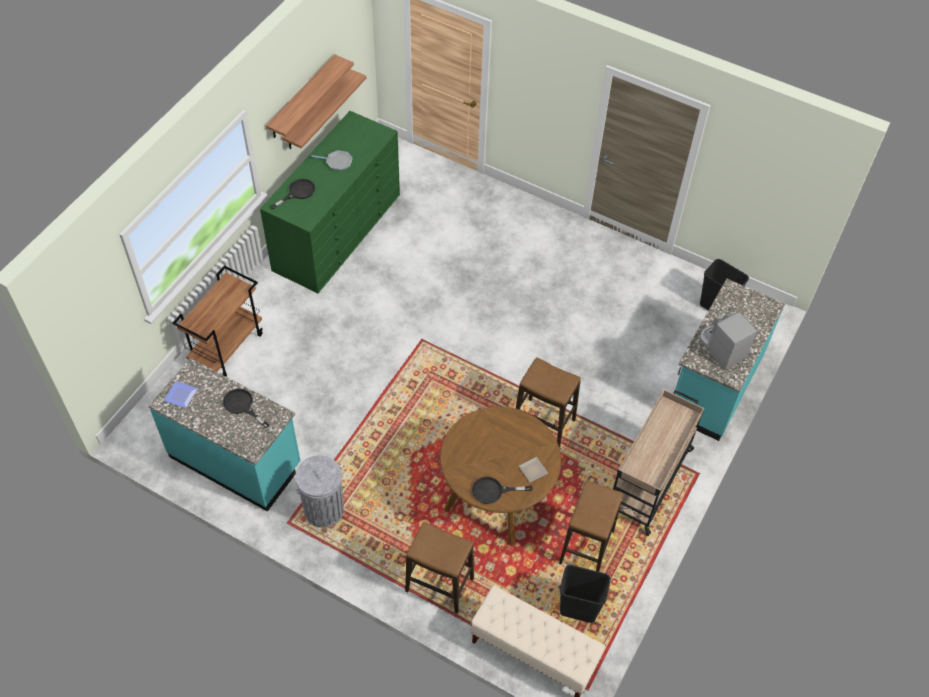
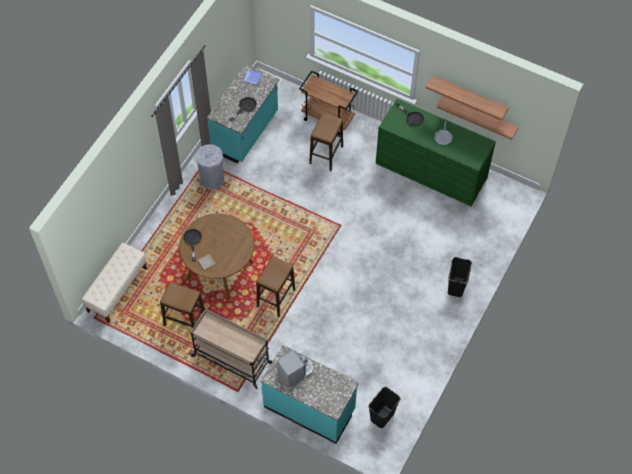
camera: 90 degrees right, 5 degrees up
(439, 585) = (162, 241): stool -> stool (326, 155)
(579, 608) = (144, 315): black trash can -> black trash can (456, 287)

